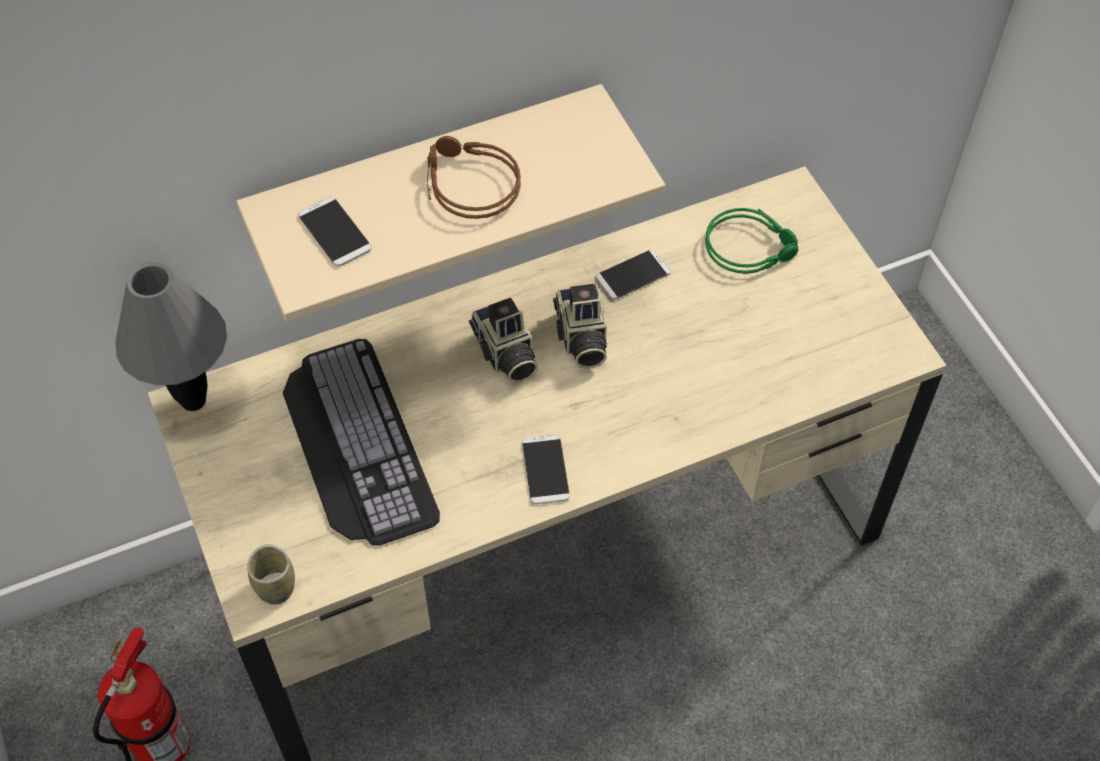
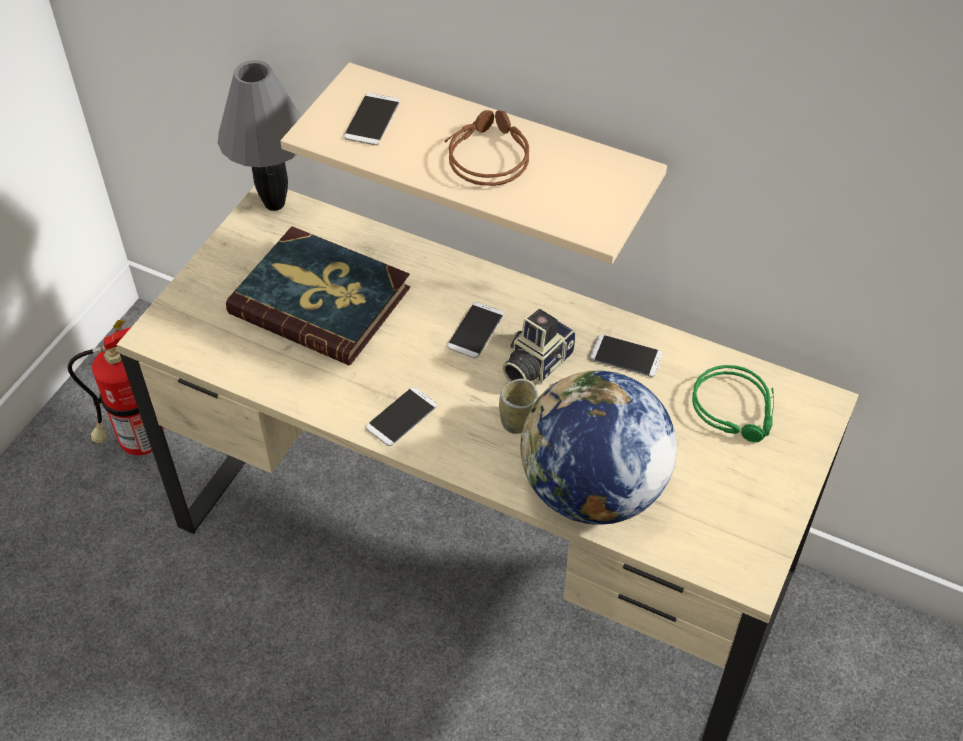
camera: 50 degrees right, 5 degrees down
(275, 587) = (173, 337): cup -> cup (518, 421)
(353, 442) = (321, 300): keyboard -> book
(505, 354) = (475, 331): camera -> phone
(741, 392) = (592, 490): none -> globe

